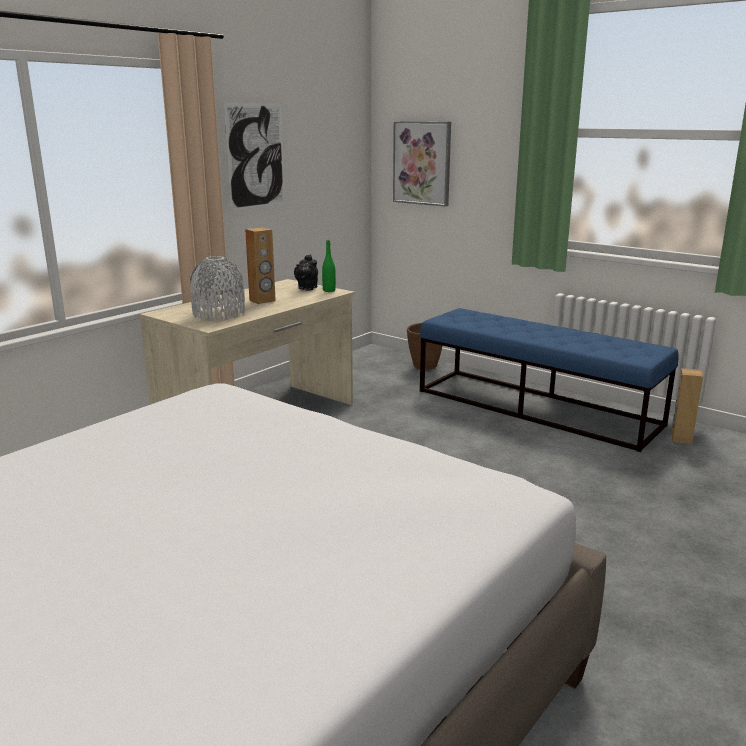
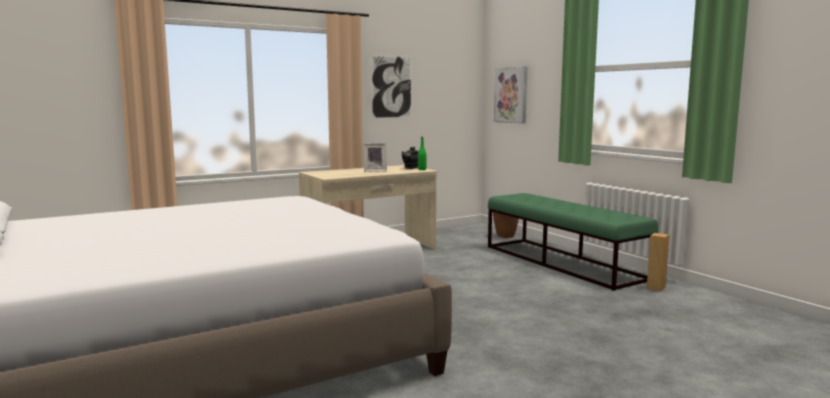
camera: 20 degrees right, 10 degrees down
(219, 314) = (341, 174): grey vase -> none
(262, 301) = (374, 171): brown speaker -> picture frame
(536, 407) = (562, 262): blue bench -> green bench

